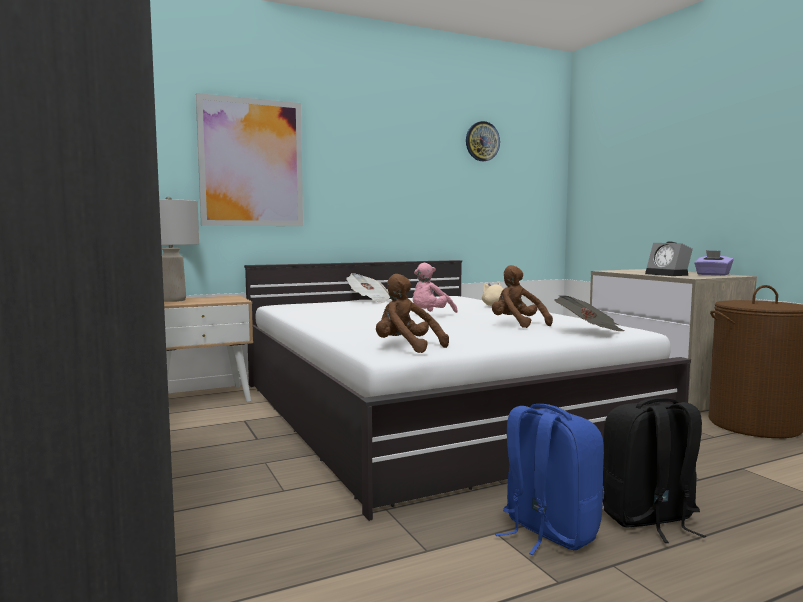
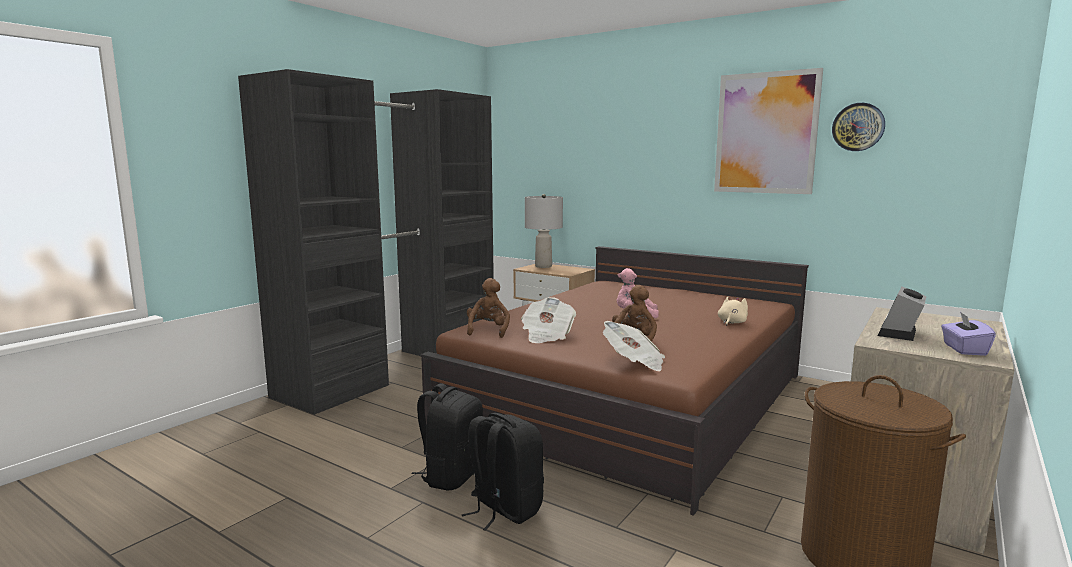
camera: 60 degrees right, 5 degrees up
(251, 163) = (609, 165): picture -> picture (765, 133)
(369, 300) = (678, 292): newspaper -> newspaper (547, 335)
(428, 411) = (630, 398): white bed -> brown bed
(547, 532) = (451, 475): blue backpack -> black backpack

